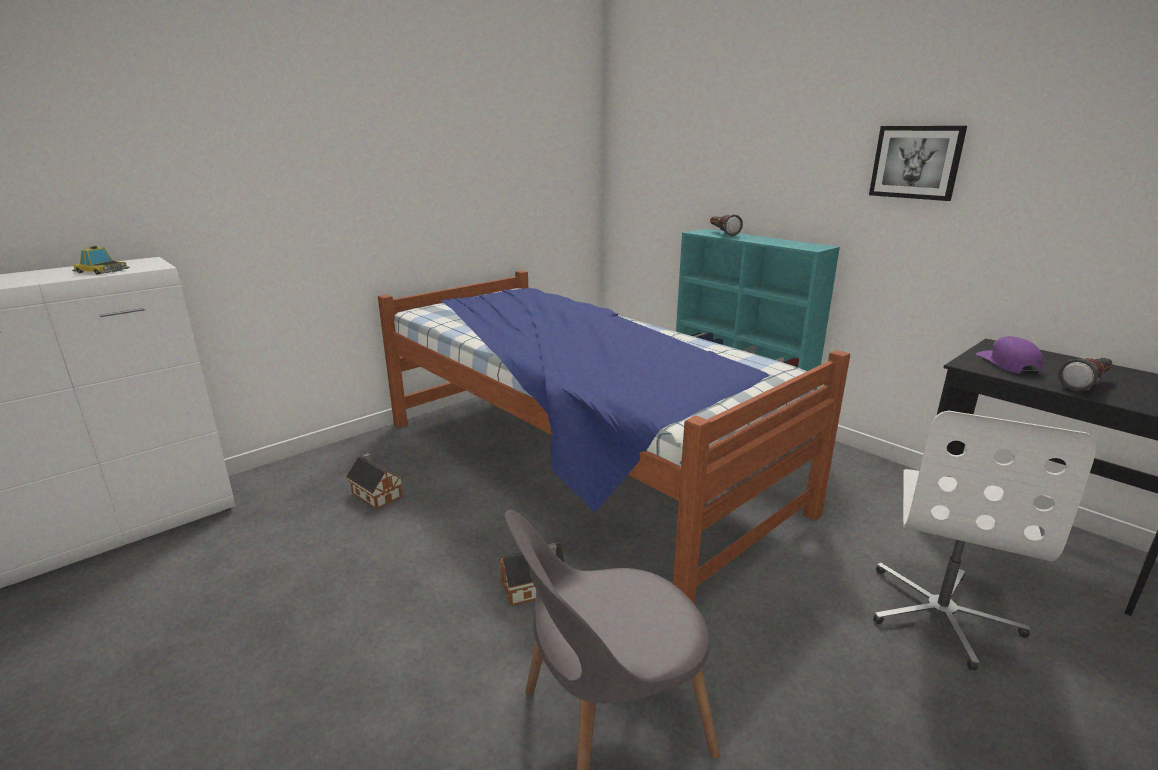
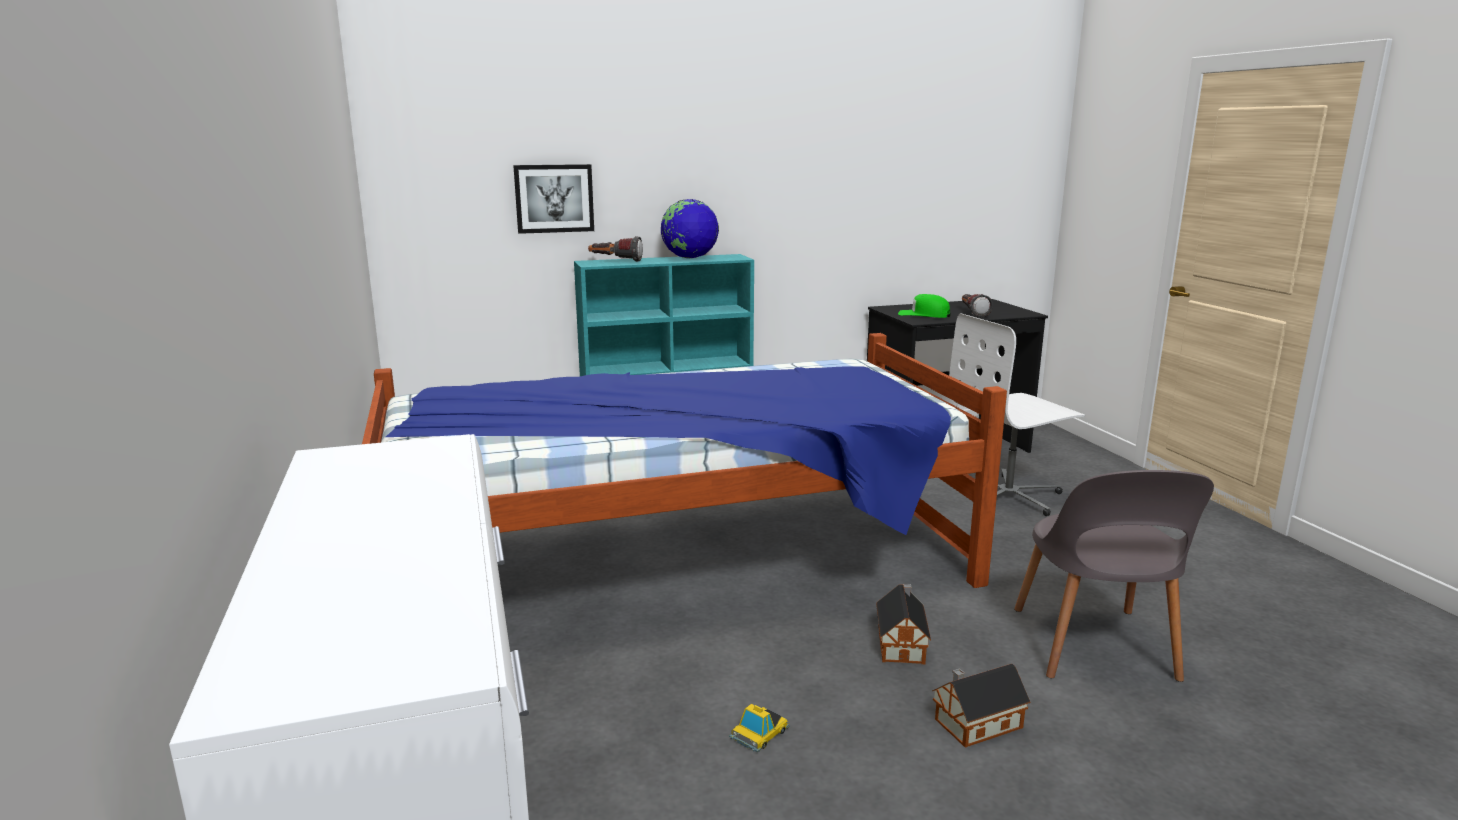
camera: 65 degrees left, 5 degrees down
(101, 271) = (410, 481): toy car -> toy car (759, 733)
(376, 494) = (610, 729): toy house -> toy house (975, 724)
(778, 241) = (689, 258): none -> globe
(916, 162) = (790, 168): picture -> picture (554, 198)
(941, 613) = (1009, 496): white office chair -> white office chair turned 105 degrees clockwise
(1008, 363) = (924, 315): purple cap -> green cap

